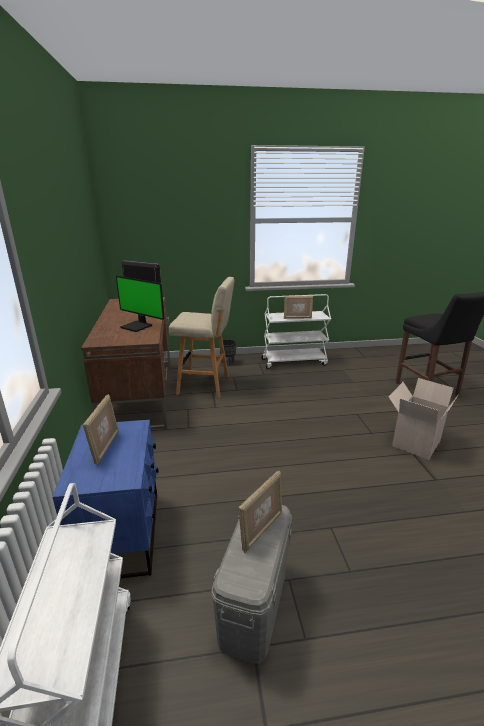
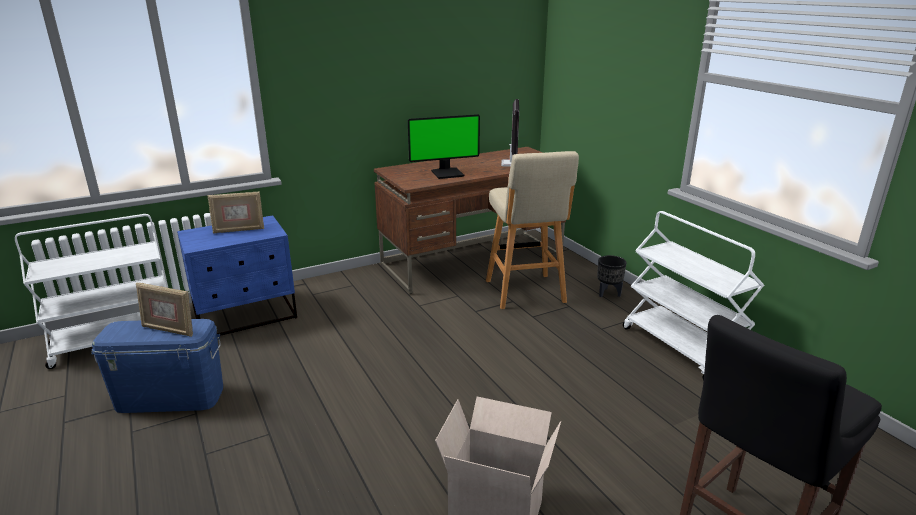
camera: 70 degrees right, 0 degrees up
(137, 326) = (447, 173): monitor -> monitor turned 120 degrees counterclockwise
(254, 603) = (170, 397): grey storage box -> blue storage box
(297, 318) = (683, 267): picture frame -> none

